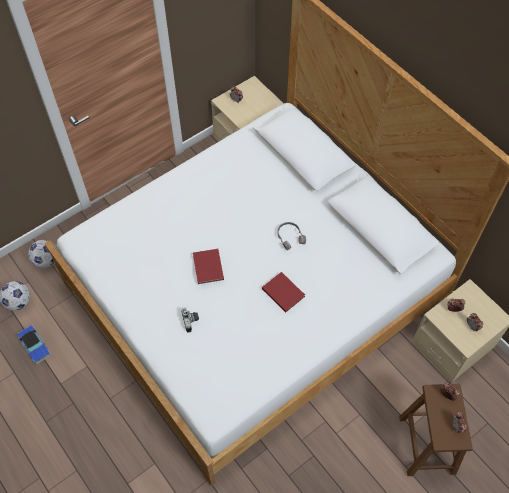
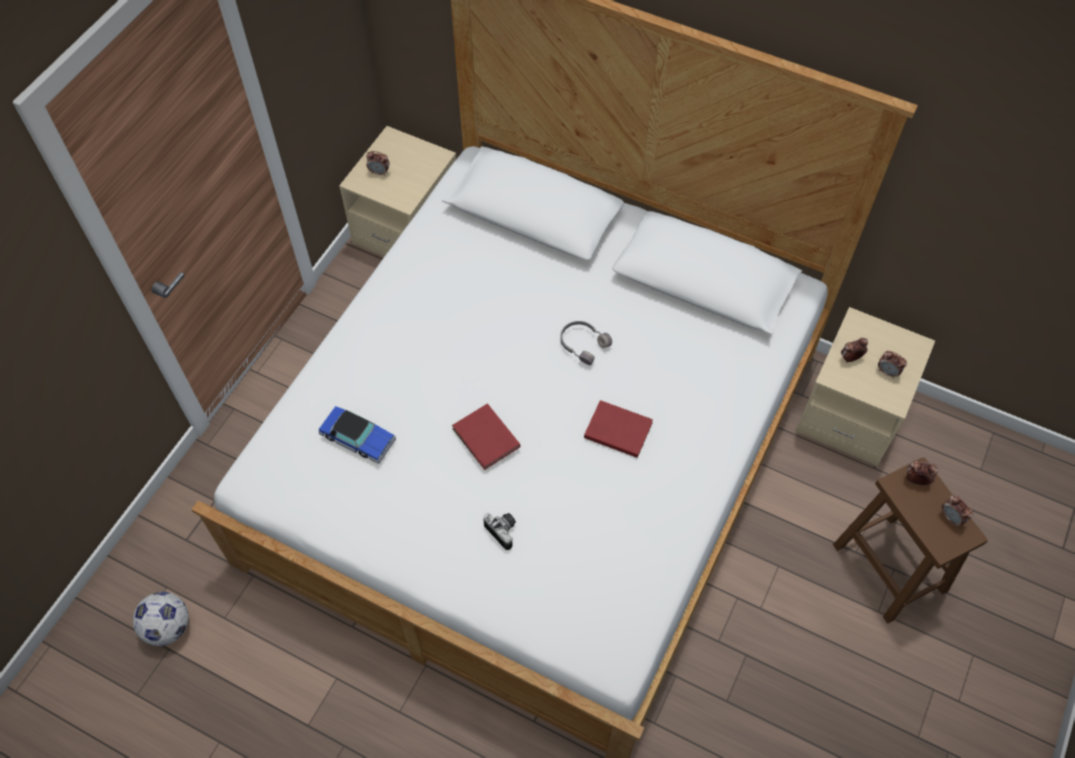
camera: 25 degrees left, 0 degrees up
(35, 346) = (232, 685): toy car -> toy car (358, 438)
(46, 261) = (180, 541): football -> none

